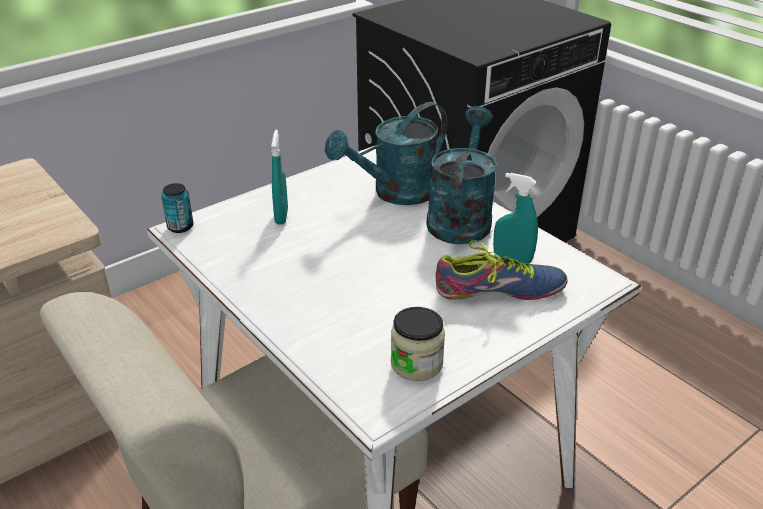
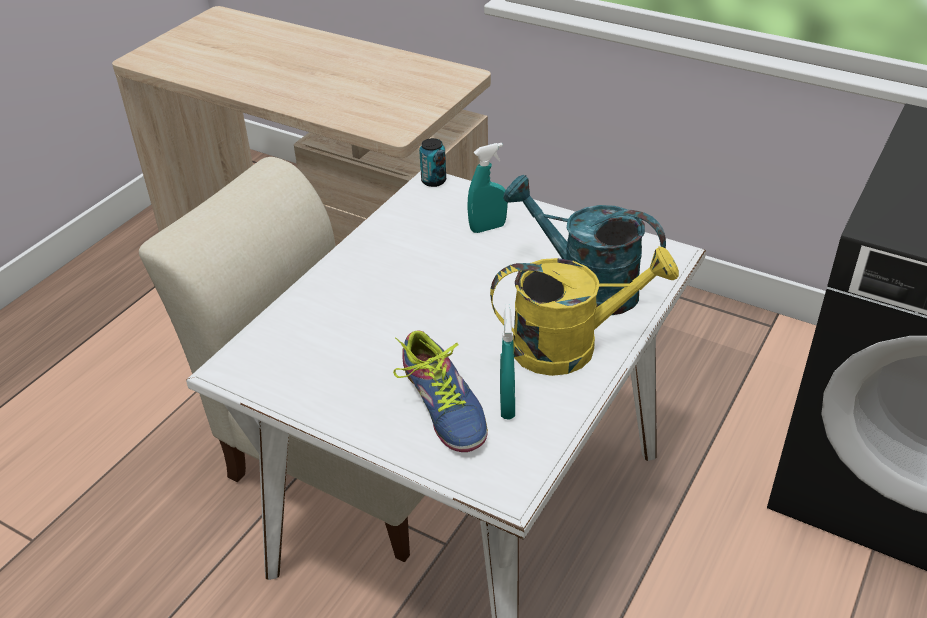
camera: 70 degrees right, 5 degrees up
(416, 364) = (299, 375): jar -> none
(460, 217) = (570, 346): turquoise watering can -> yellow watering can

